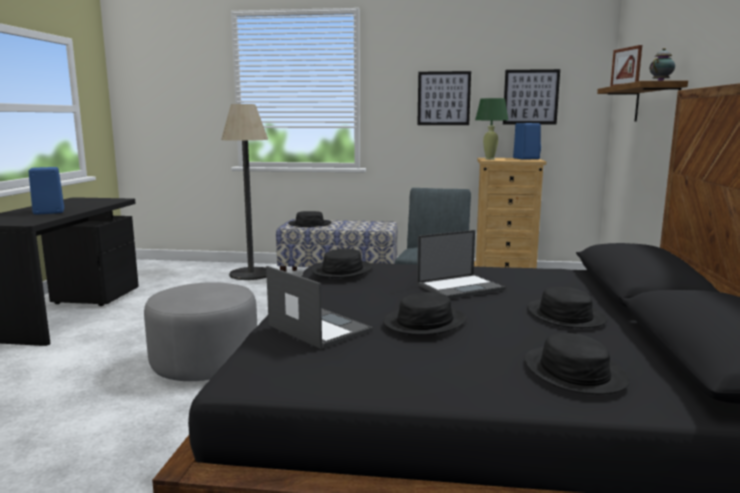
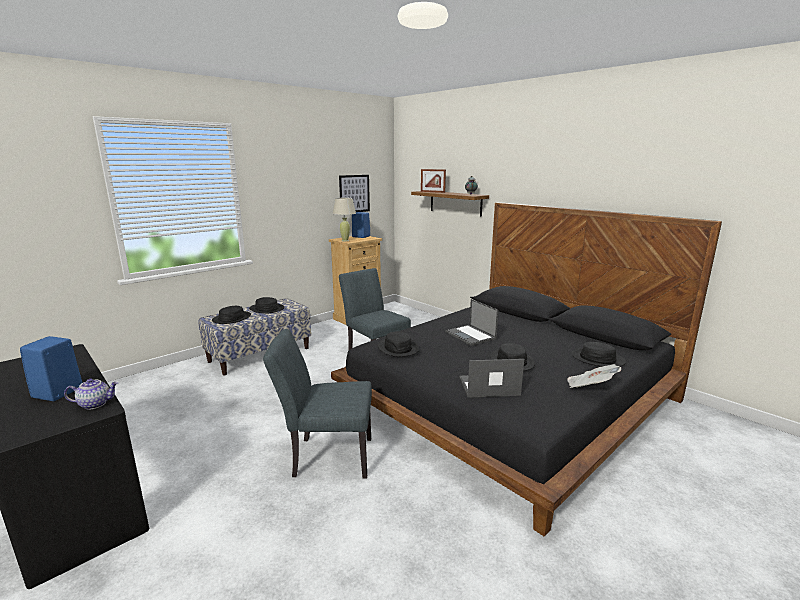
camera: 50 degrees left, 5 degrees up
(37, 220) = (96, 404): none -> teapot
(205, 364) = (326, 457): grey ottoman -> grey chair
(251, 274) = (179, 379): floor lamp -> none
(433, 385) = (590, 387): none -> newspaper
(443, 98) = (302, 198): picture -> none
(460, 287) = (471, 335): laptop -> laptop turned 135 degrees clockwise
(489, 159) = (345, 240): green table lamp -> beige table lamp
(565, 315) = (533, 334): black hat -> black hat (266, 309)

